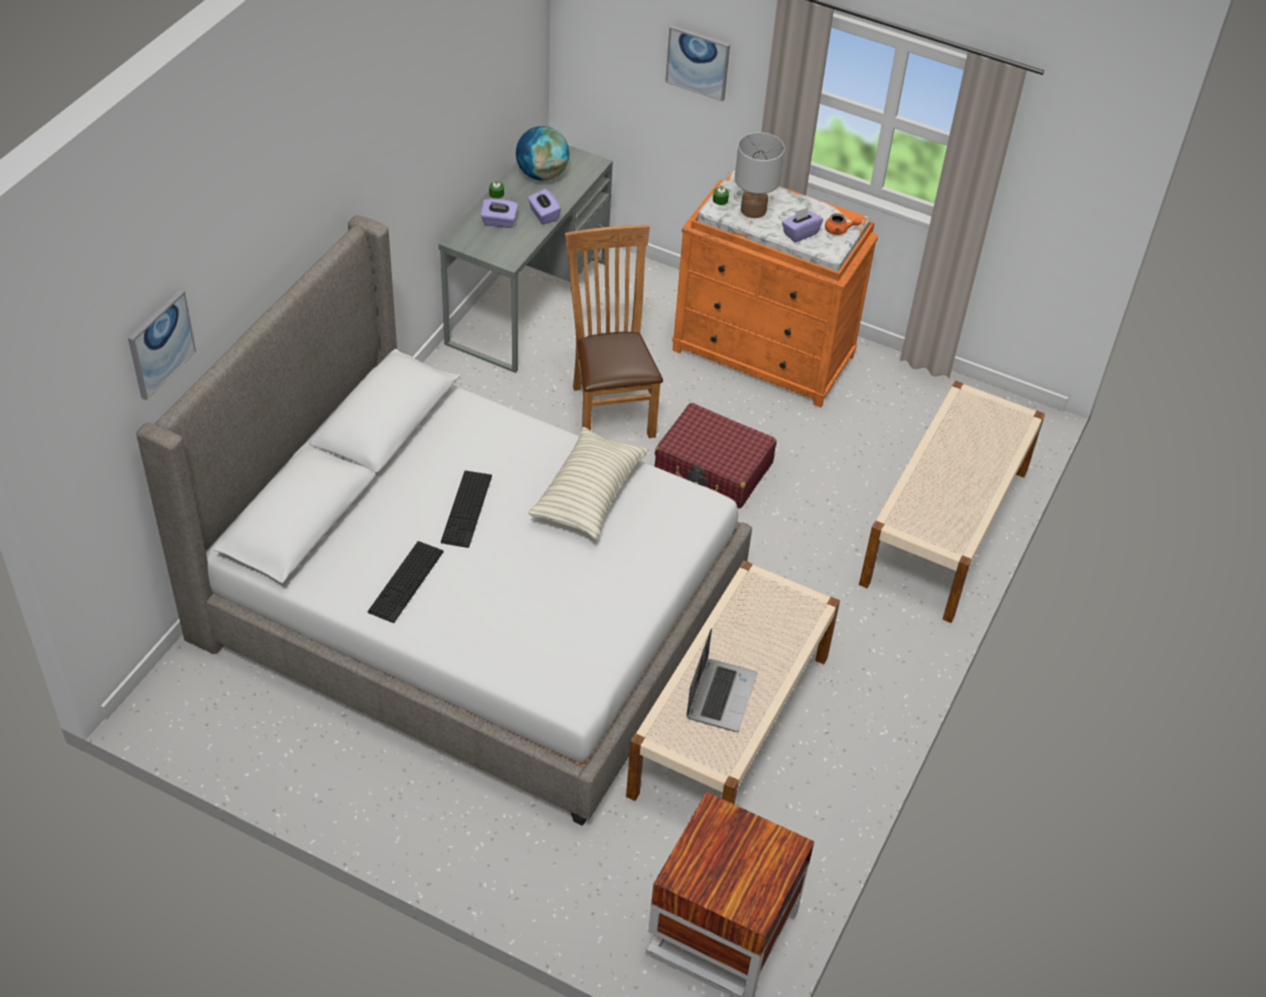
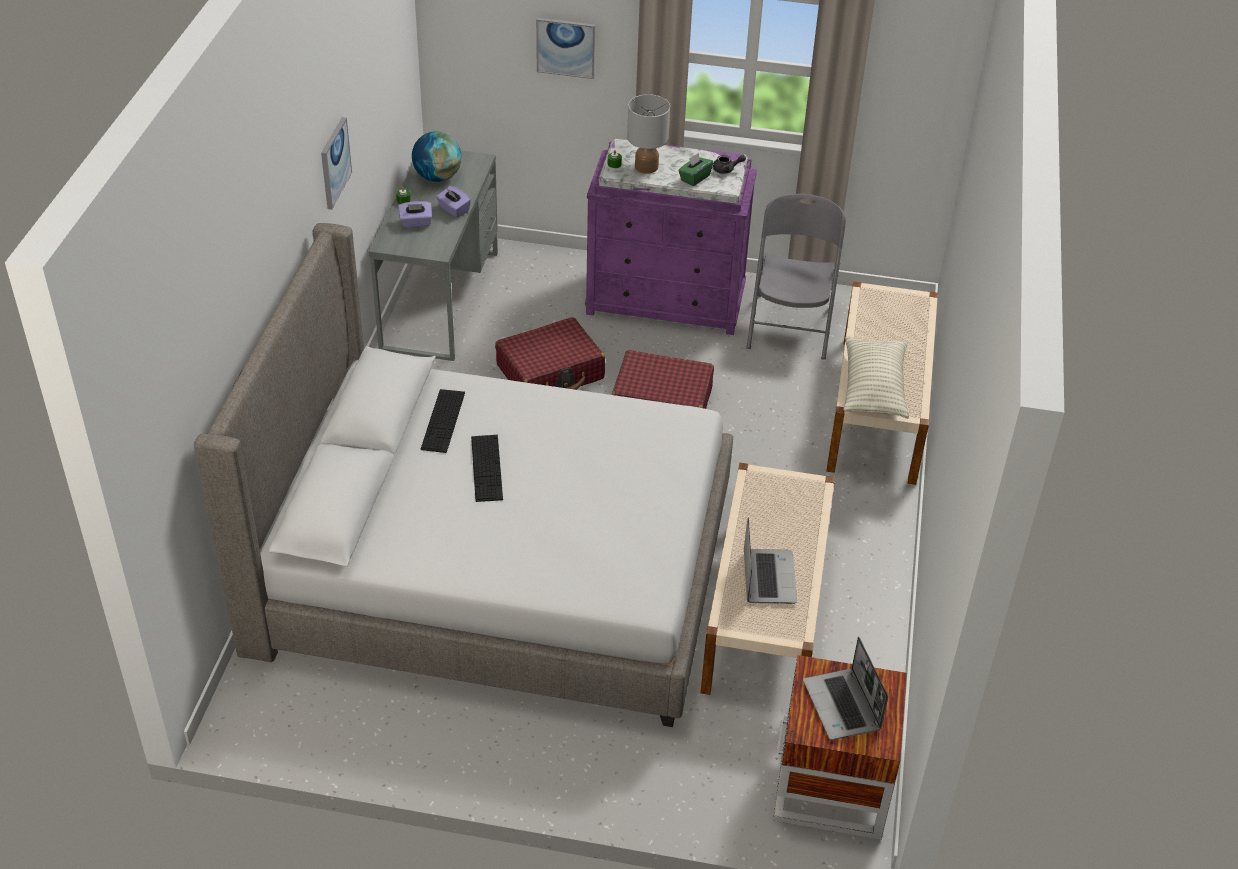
camera: 15 degrees left, 5 degrees down
(160, 343) = (201, 355): picture -> picture (334, 163)
(406, 581) = (458, 541): keyboard -> keyboard (443, 420)
(589, 494) = (590, 433): pillow -> pillow (873, 389)
(610, 407) = (550, 372): brown chair -> red suitcase
(730, 860) = (843, 706): none -> laptop
(764, 353) = (666, 301): orange dresser -> purple dresser
(800, 233) = (694, 178): purple tissue box -> green tissue box
(839, 230) = (727, 169): orange teapot -> grey teapot
(887, 411) = (791, 326): none -> grey chair

